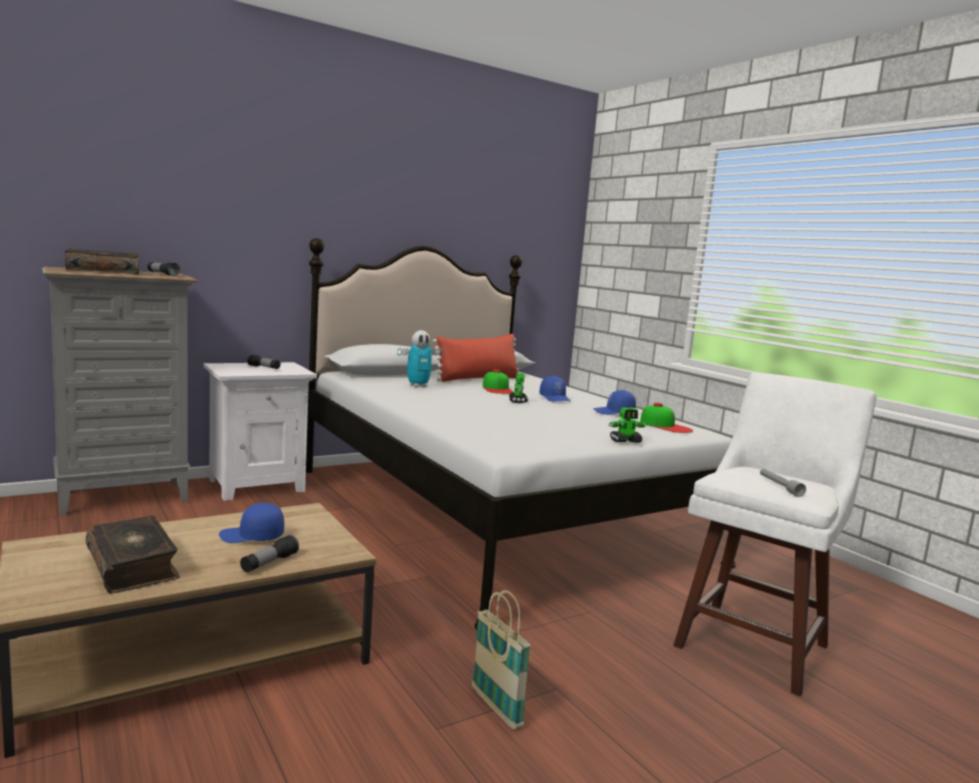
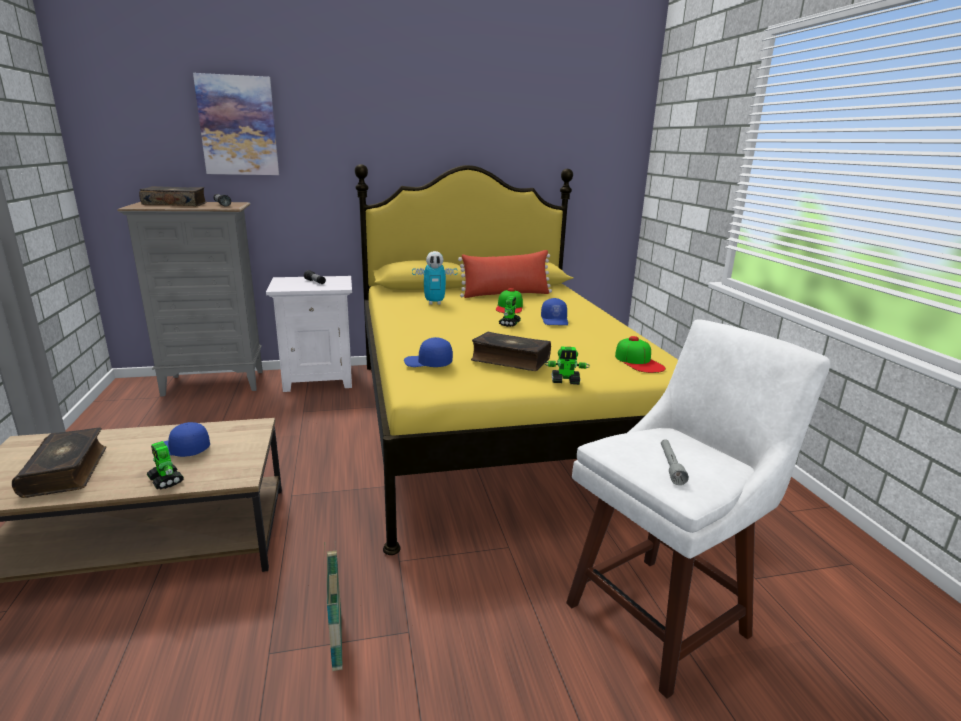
camera: 20 degrees right, 10 degrees up
(178, 187) = (238, 126): none -> picture
(269, 563) = (166, 481): flashlight -> toy robot
(493, 513) = (497, 424): white bed -> yellow bed
(561, 427) = (510, 360): none -> book
(614, 412) = (599, 341): blue cap -> blue cap (428, 363)

